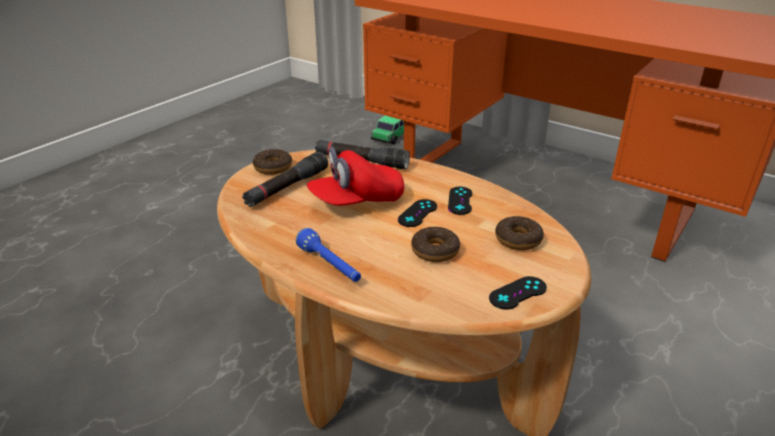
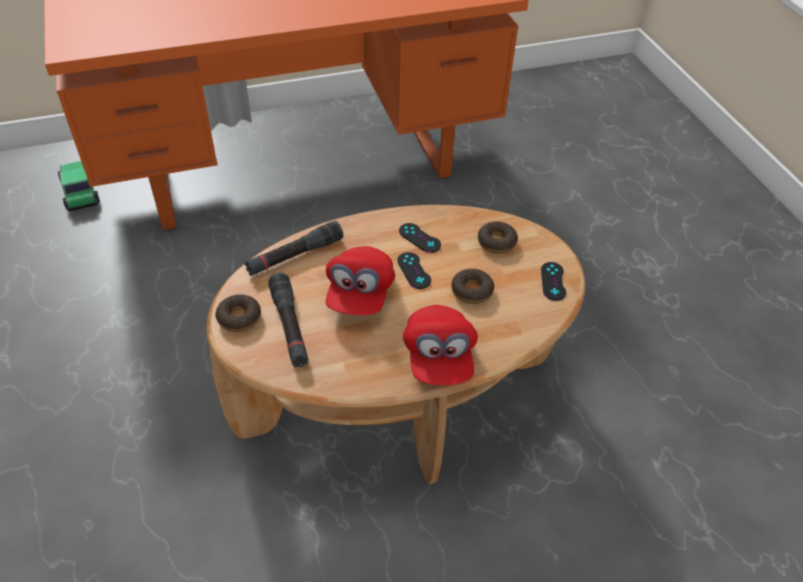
camera: 55 degrees left, 15 degrees up
(330, 265) = (438, 358): blue flashlight -> red cap

